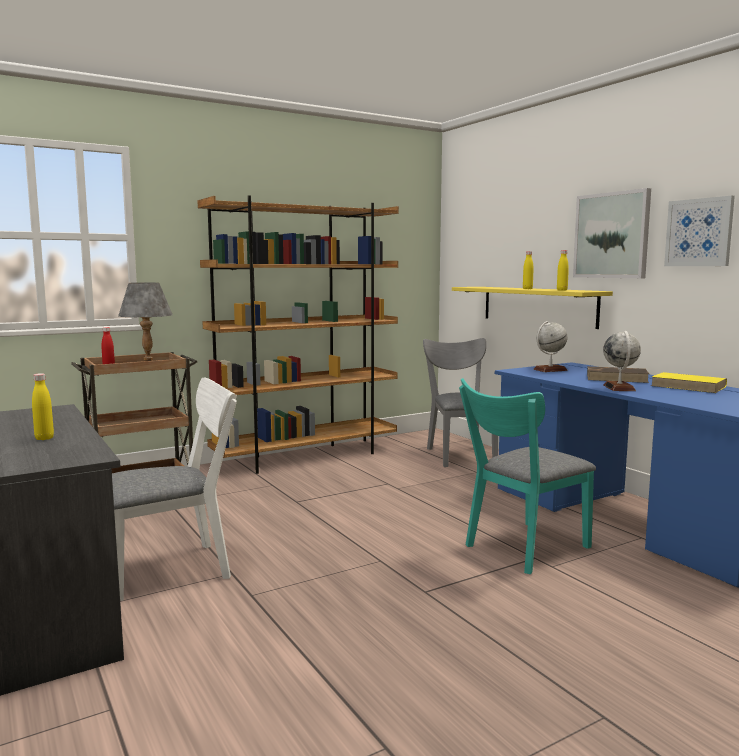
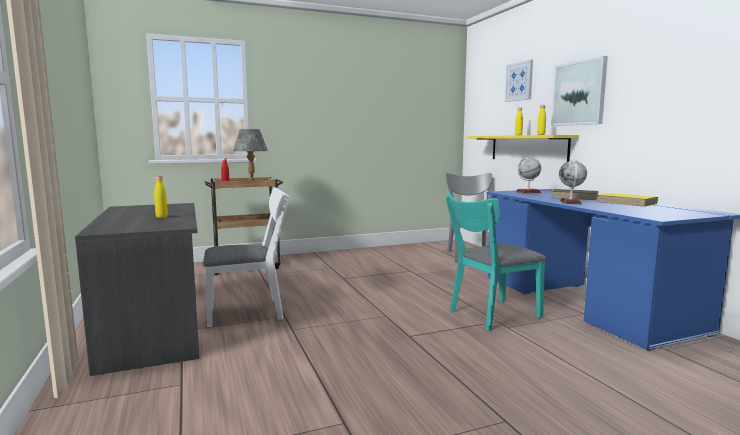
camera: 10 degrees right, 0 degrees up
(306, 456) = (361, 252): brown bookcase -> none
(699, 232) = (641, 87): picture -> picture (519, 81)

